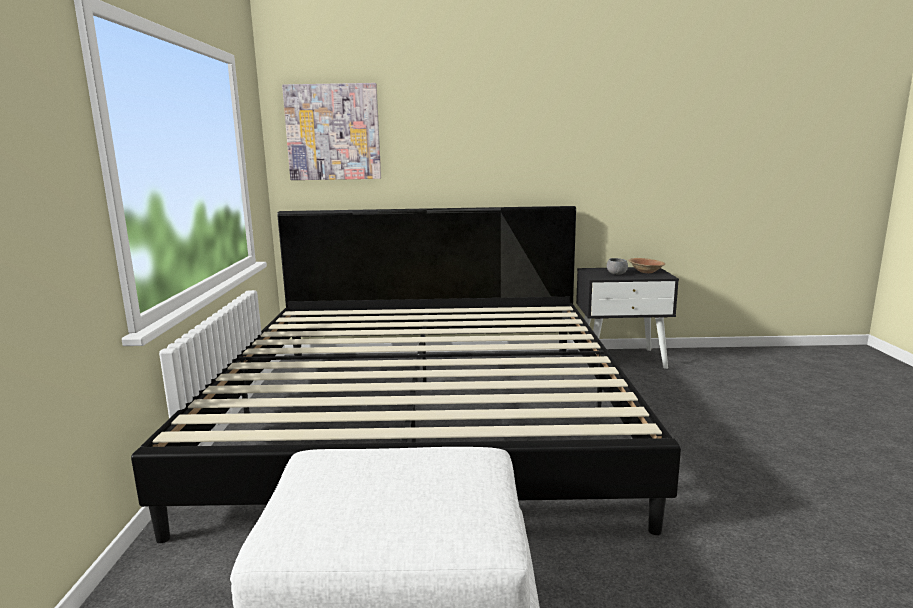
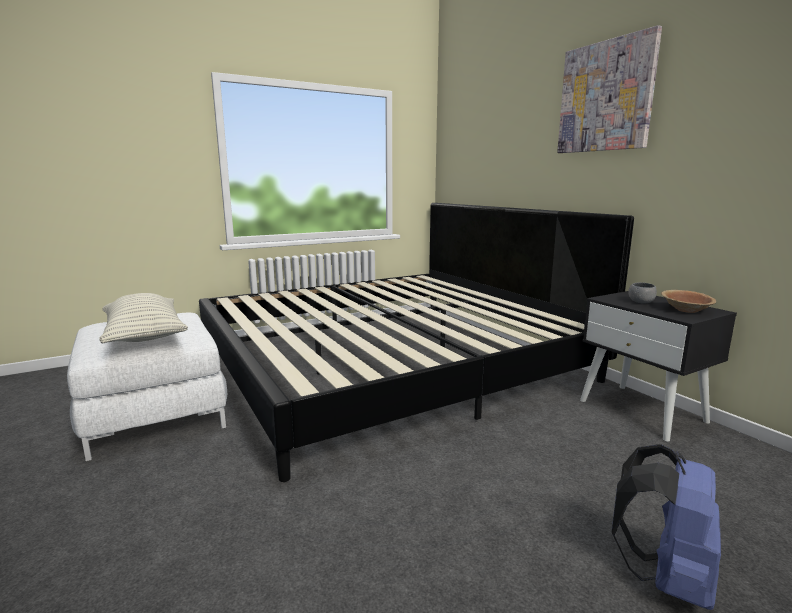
camera: 60 degrees right, 0 degrees up
(333, 132) = (466, 142): picture -> picture (605, 97)
(432, 487) = (144, 335): none -> pillow
(812, 421) = (665, 578): none -> blue backpack

